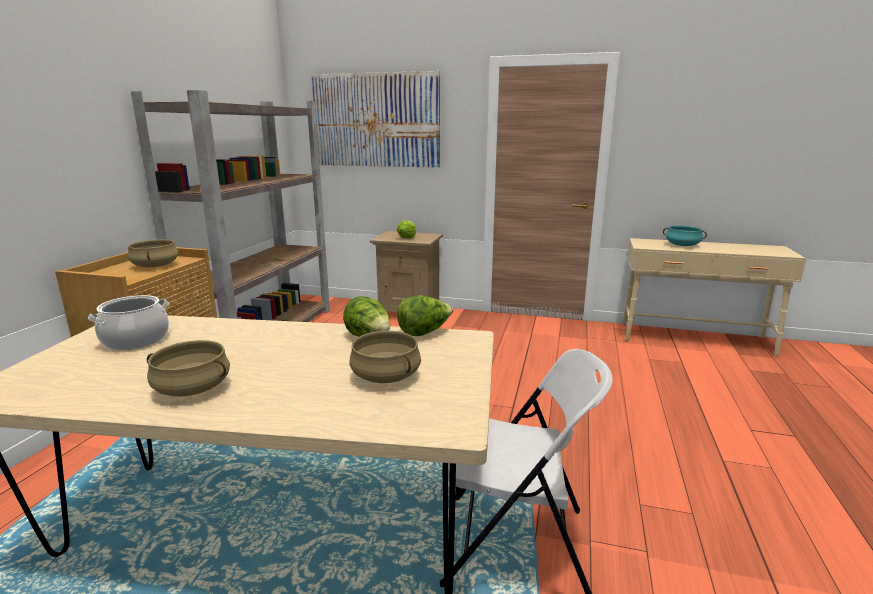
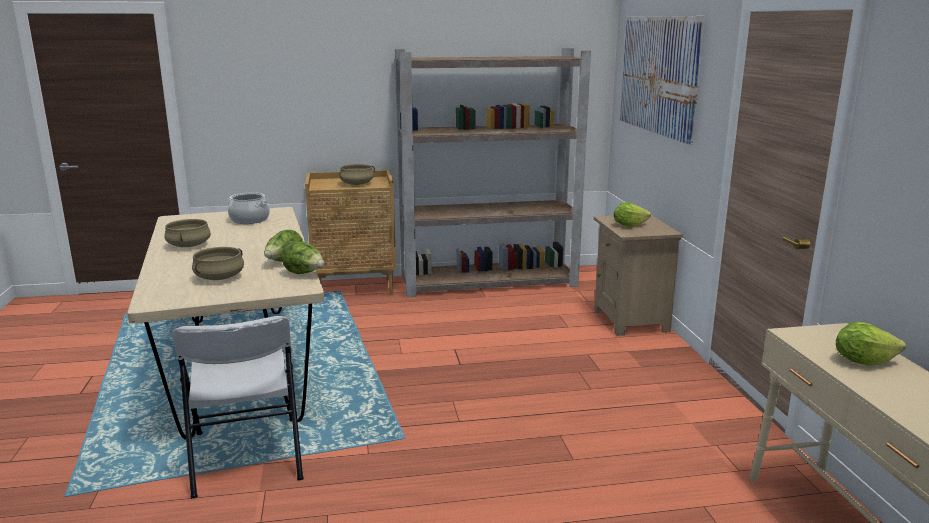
camera: 65 degrees right, 0 degrees up
(682, 245) = (862, 361): turquoise cooking pot -> lettuce

